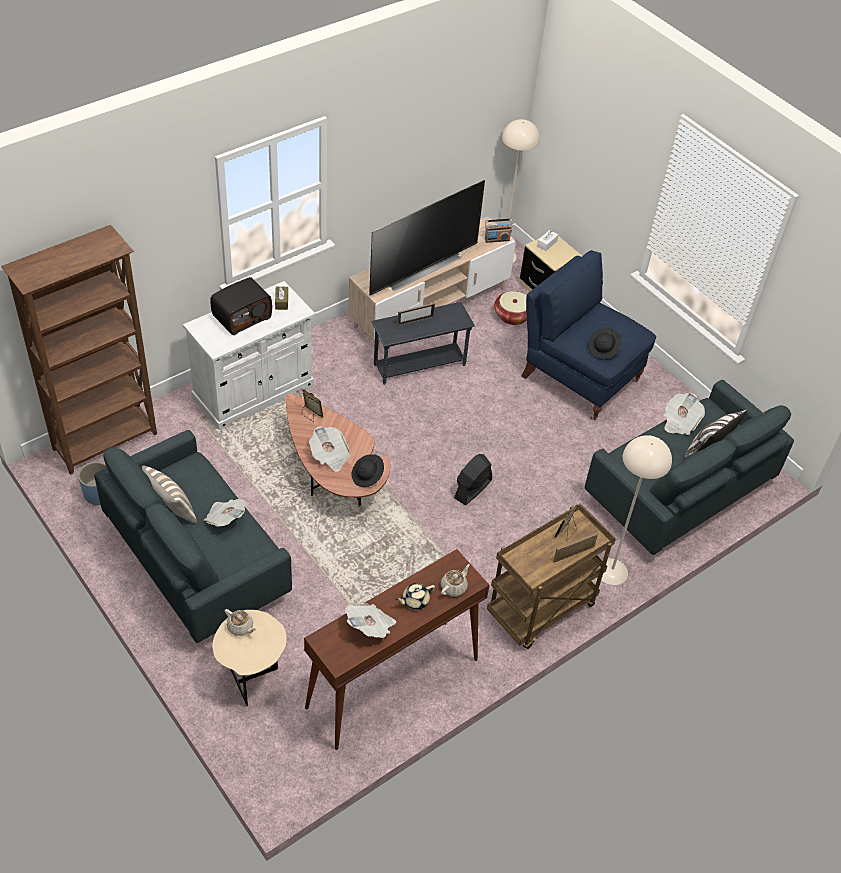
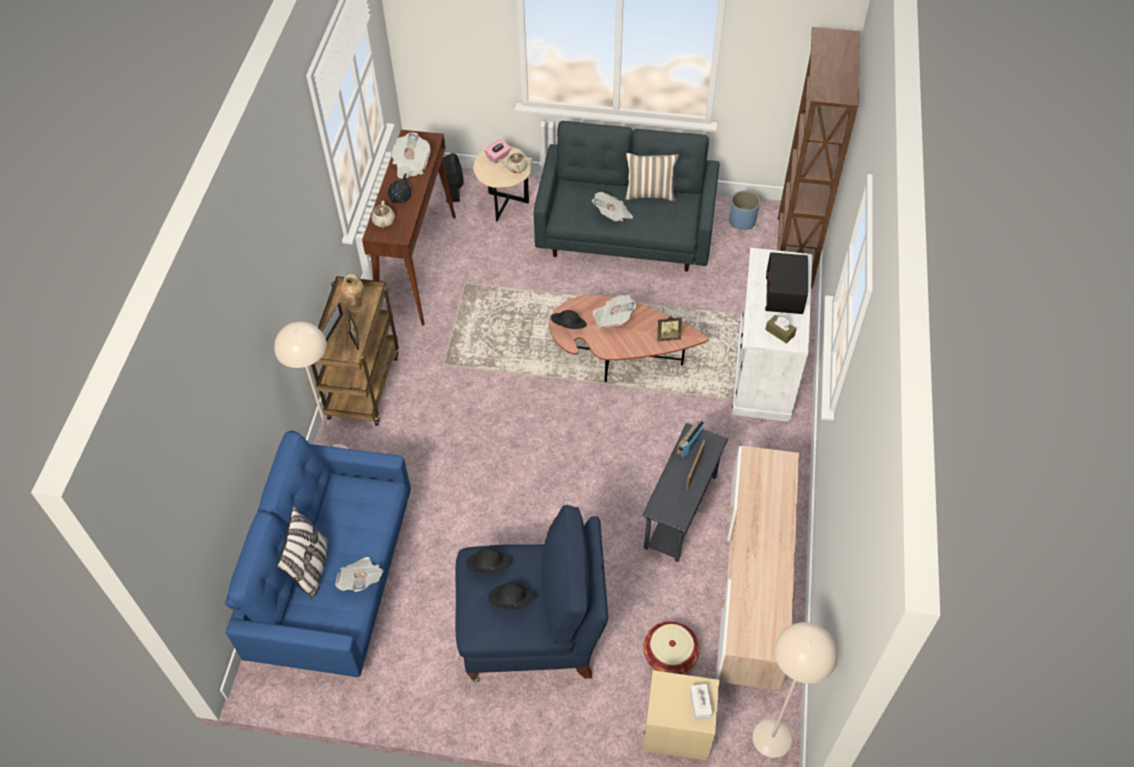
camera: 140 degrees right, 5 degrees up
(240, 653) = (498, 157): none -> pink tissue box
(414, 601) = (400, 196): beige teapot -> black teapot
(420, 268) = (759, 523): television -> none
(472, 489) = (507, 435): black fan -> black fan (452, 188)
(497, 239) = (741, 635): radio -> radio (689, 445)
(536, 559) = (356, 306): none -> vase
(608, 324) = (511, 601): none -> black hat
(677, 493) = (334, 579): grey sofa -> blue sofa

